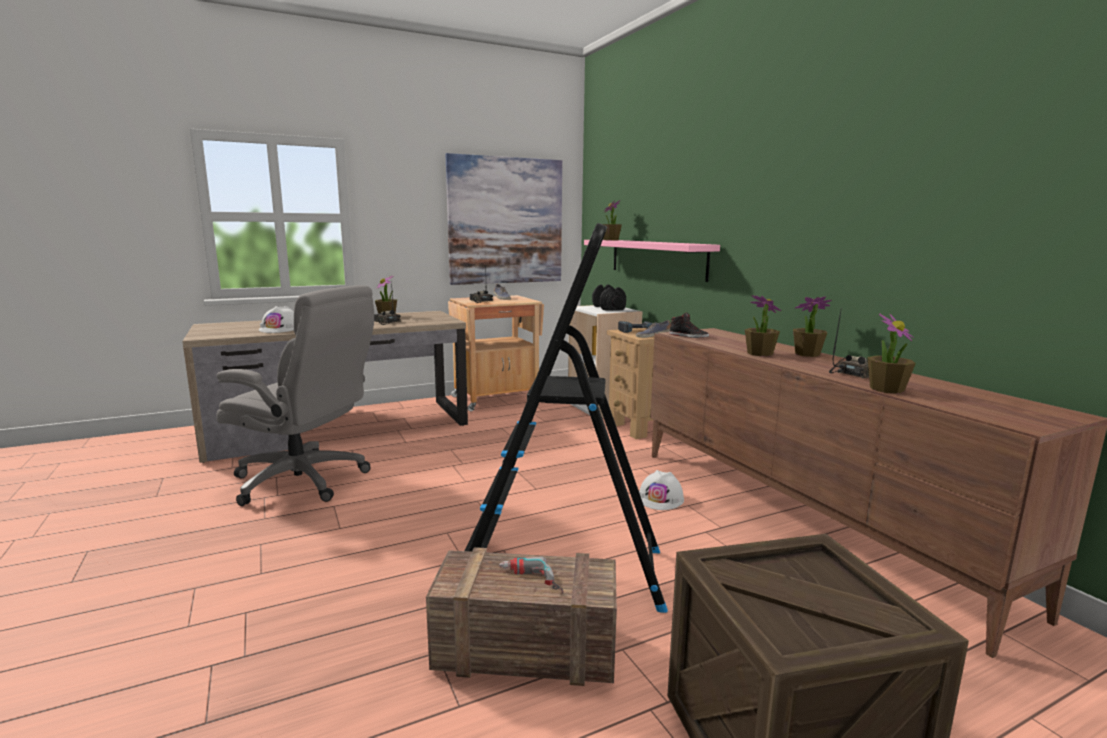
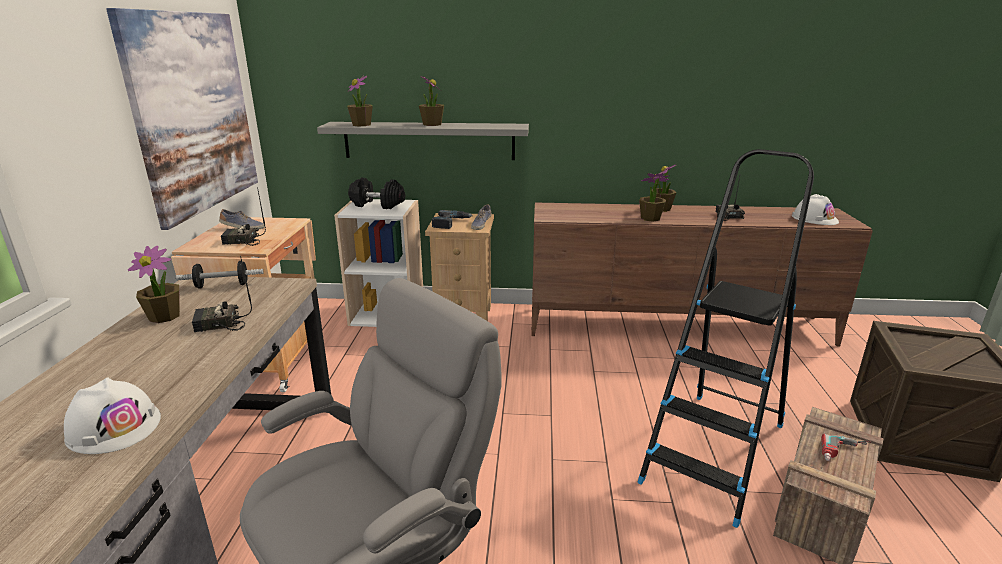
camera: 60 degrees left, 10 degrees up
(433, 315) = (222, 285): none -> dumbbell
(656, 258) = (429, 141): pink shelf -> grey shelf
(660, 498) = (614, 362): white hard hat -> white hard hat (814, 218)
(688, 336) = (563, 217): black shoe -> none
(886, 389) = (770, 222): potted plant -> potted plant (432, 124)

